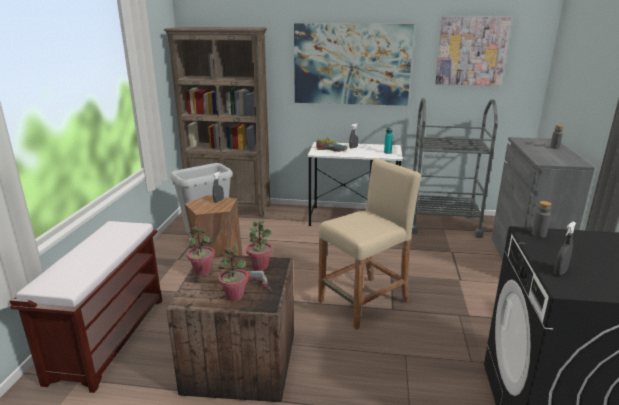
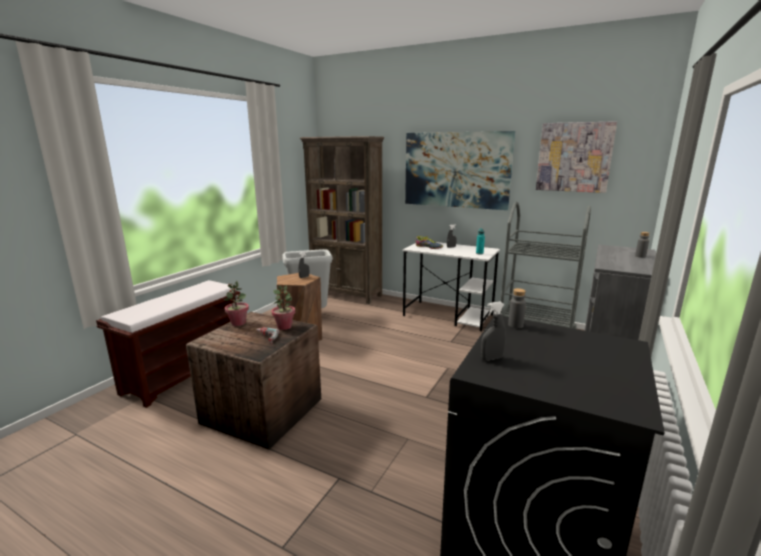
camera: 20 degrees right, 5 degrees down
(234, 296) = (241, 344): potted plant -> none
(364, 302) = (404, 385): beige stool -> none

